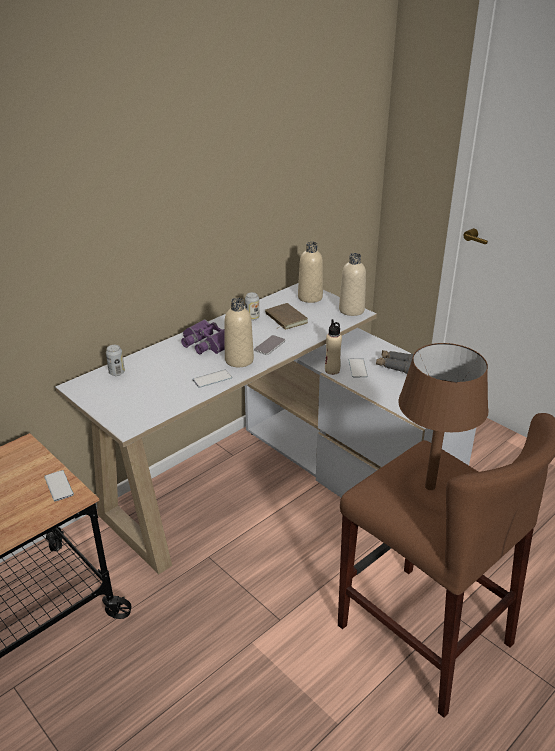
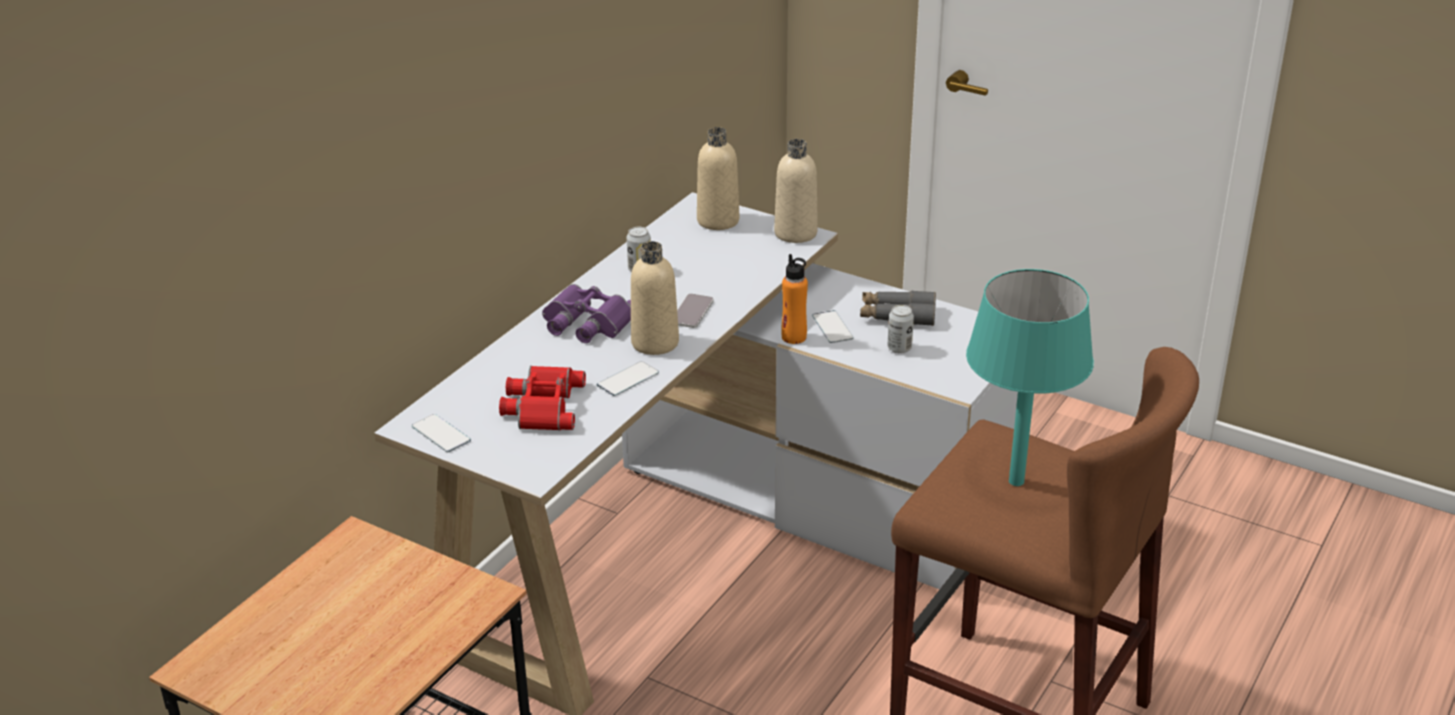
camera: 15 degrees left, 0 degrees up
(58, 486) = (452, 584): phone -> phone (441, 434)
(117, 372) = (465, 394): can -> can (899, 348)
(155, 386) = (541, 405): none -> red binoculars
(284, 319) = (694, 264): brown book -> none
(332, 370) = (794, 337): beige bottle -> orange bottle
(430, 487) = (1016, 481): brown table lamp -> turquoise table lamp

